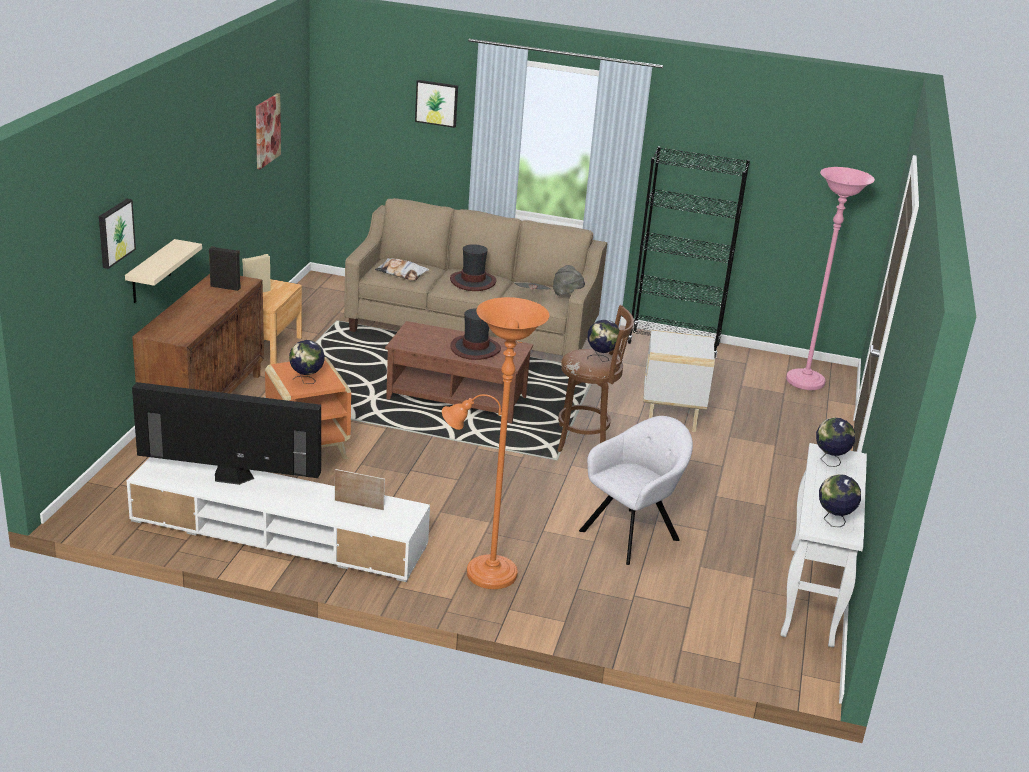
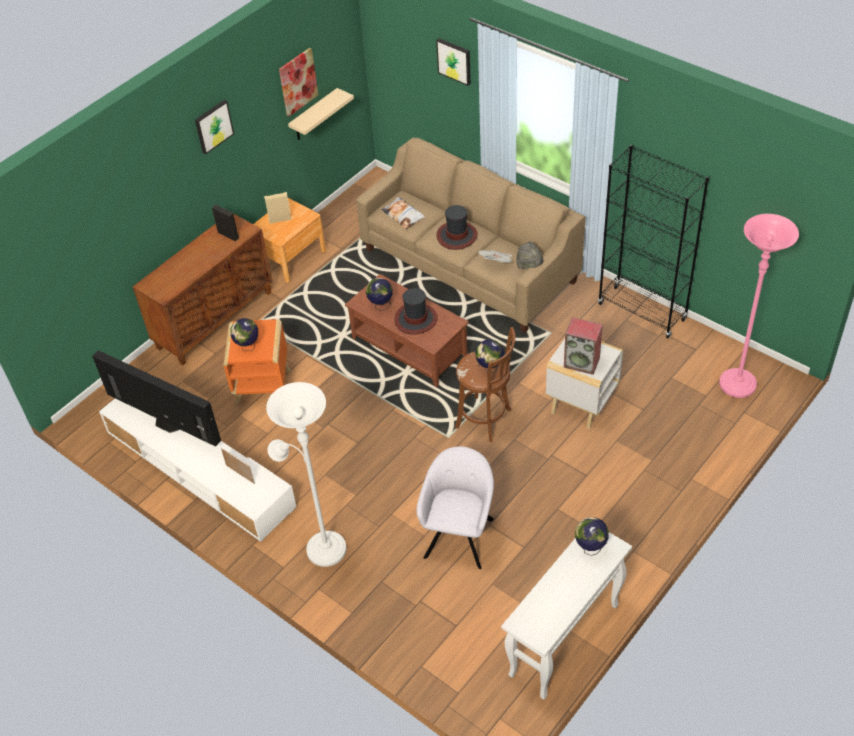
camera: 30 degrees right, 20 degrees up
(115, 232) = (103, 221): picture -> picture (213, 126)
(151, 272) = (153, 234): beige shelf -> beige shelf (314, 115)
(484, 572) = (322, 547): orange floor lamp -> white floor lamp
(632, 533) = (459, 535): grey armchair -> grey armchair turned 60 degrees counterclockwise
(684, 349) = (582, 362): none -> speaker
(833, 521) = (540, 620): globe -> globe (380, 306)

